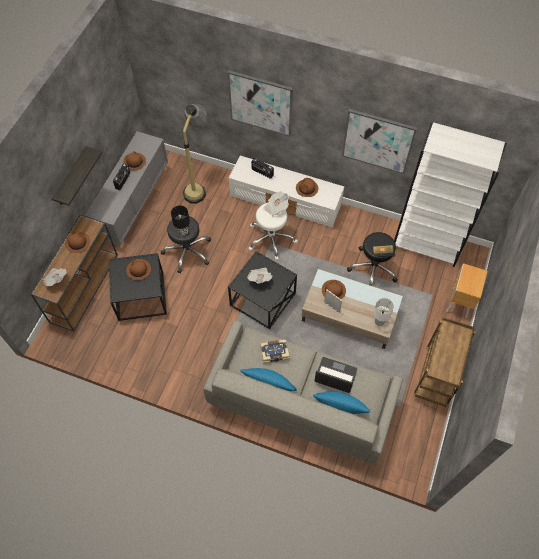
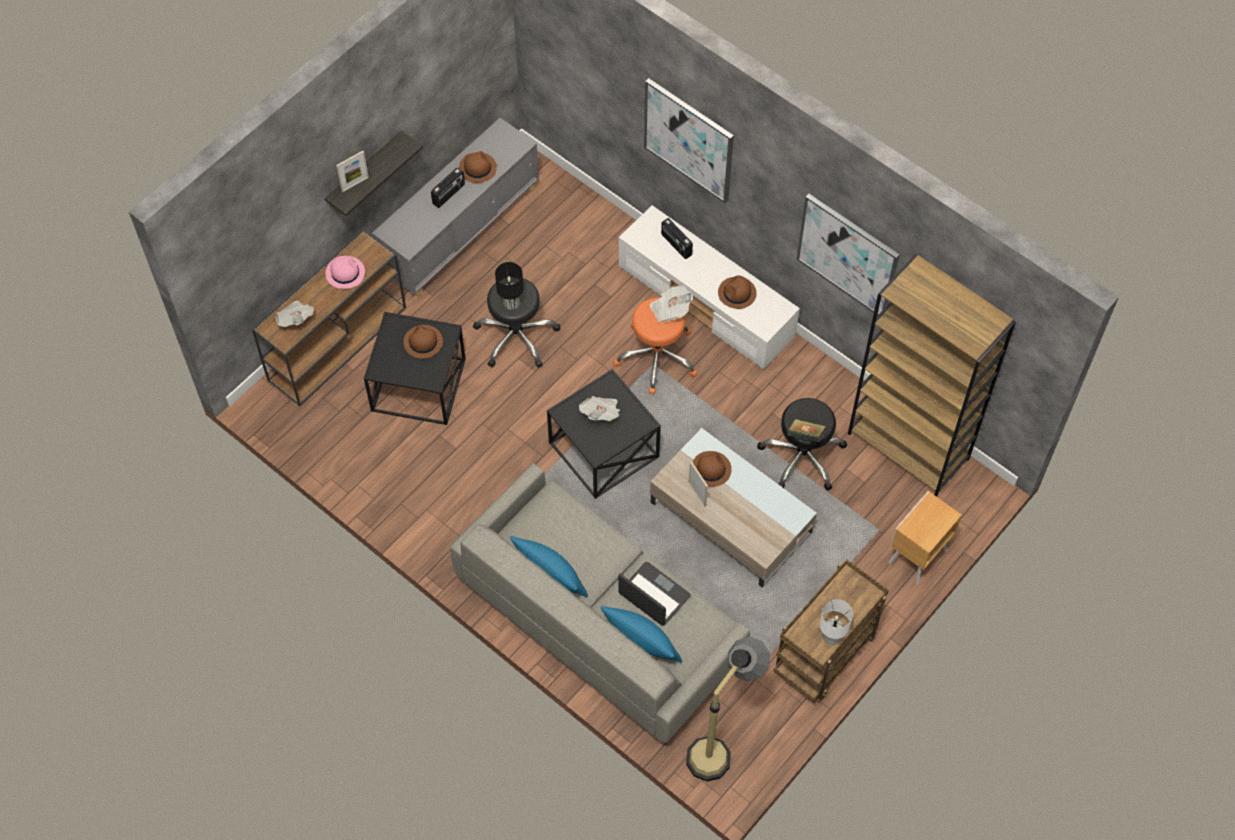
camera: 20 degrees right, 0 degrees up
(68, 185) = (355, 184): none -> picture frame
(77, 242) = (345, 272): brown hat -> pink hat
(198, 186) = (575, 234): floor lamp -> floor lamp (721, 744)
(271, 238) = (657, 357): white stool -> orange stool
(274, 352) = (577, 531): book -> none
(380, 321) = (762, 539): white table lamp -> white table lamp (832, 637)
(427, 244) = (909, 446): white bookcase -> brown bookcase

